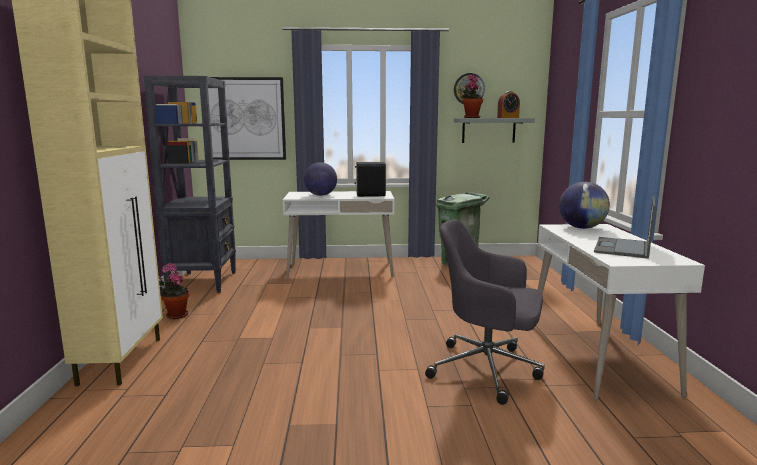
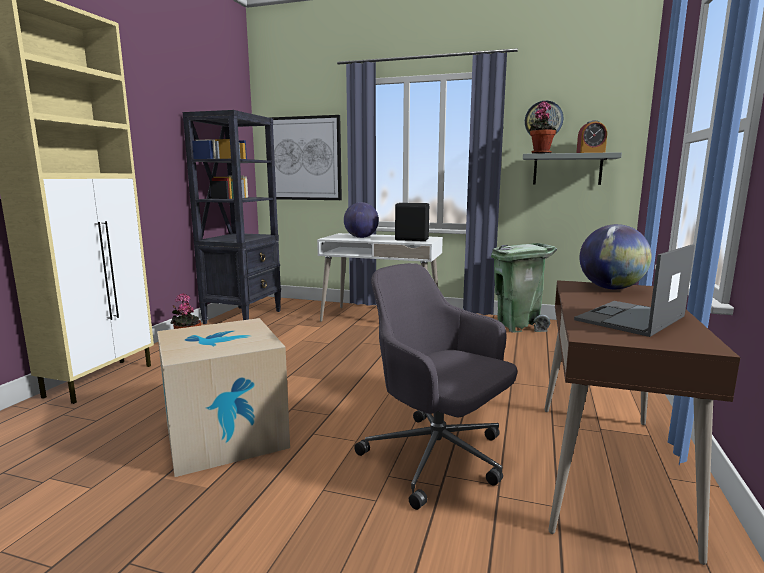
camera: 20 degrees right, 0 degrees up
(306, 384) = (225, 435): none -> cardboard box
(597, 356) = (606, 469): white desk -> brown desk

